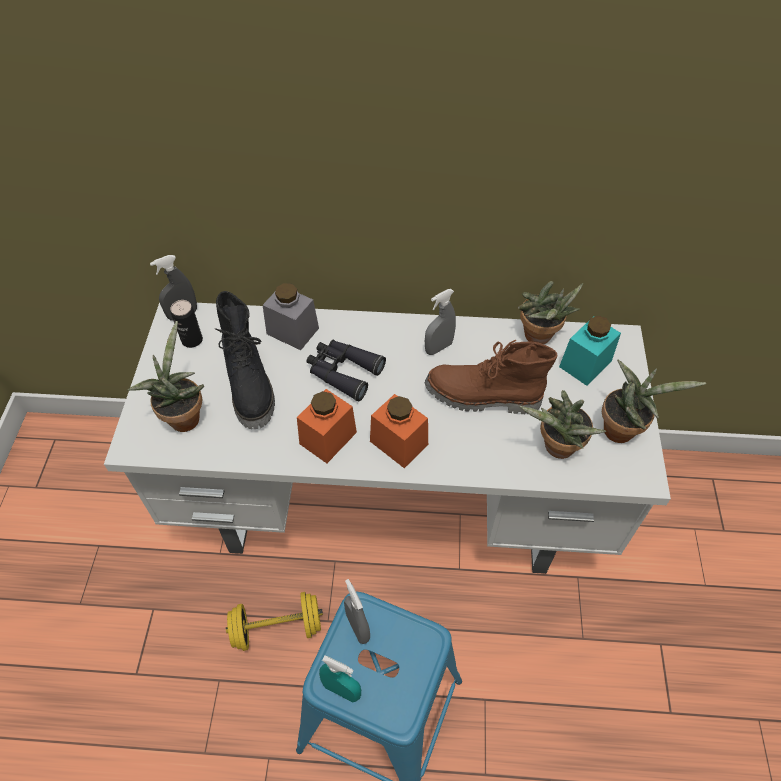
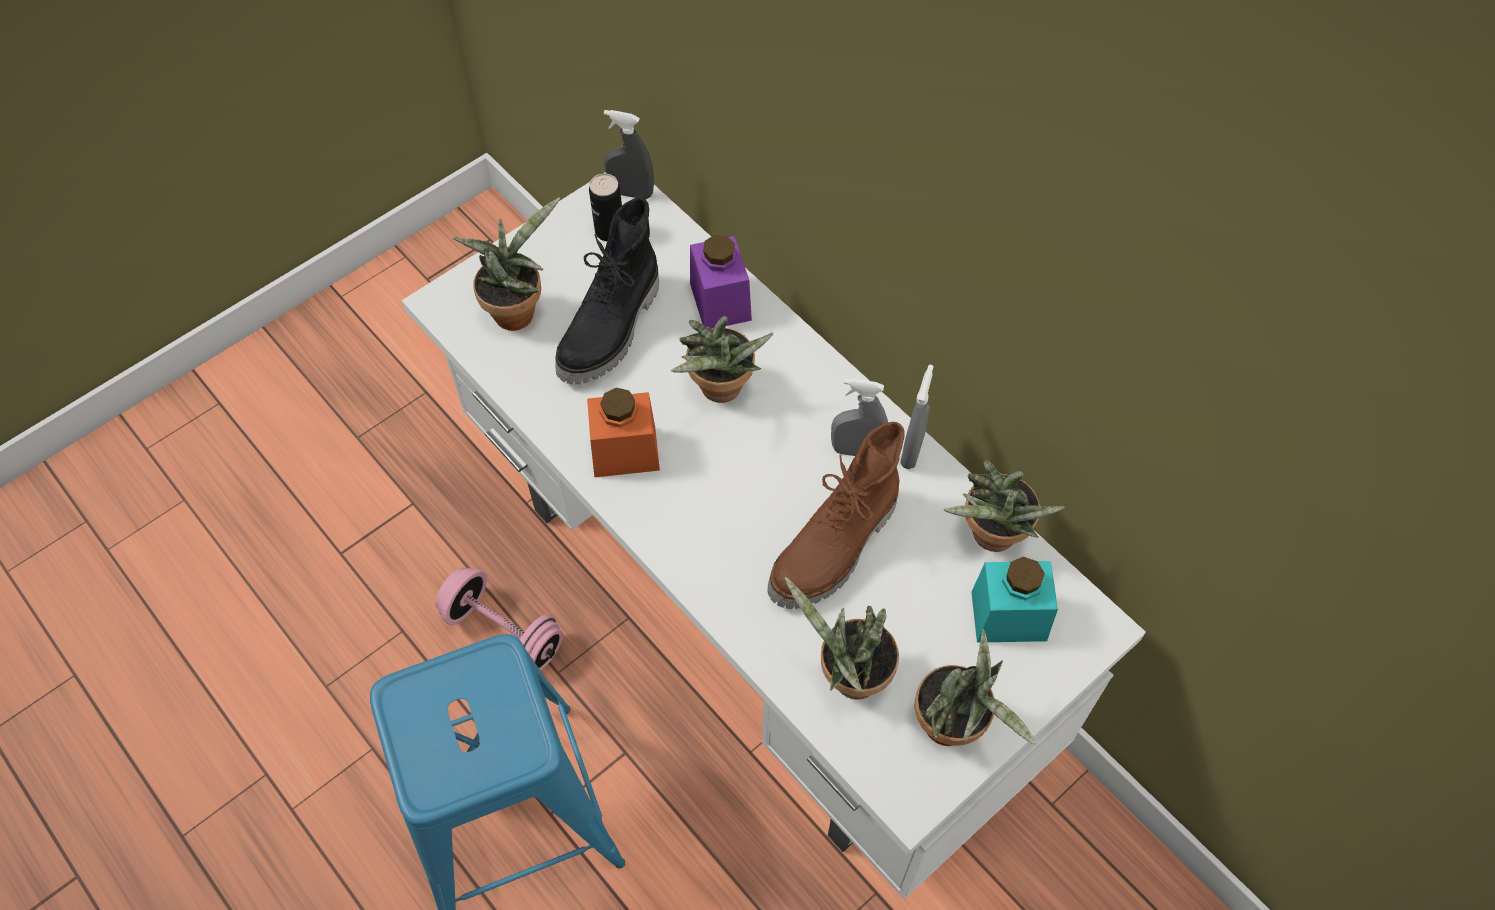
camera: 45 degrees right, 5 degrees up
(277, 628) = (503, 632): yellow dumbbell -> pink dumbbell
(292, 331) = (720, 301): grey jar -> purple jar
(342, 690) = (405, 715): turquoise spray bottle -> none
(343, 372) = (720, 392): black binoculars -> potted plant
(358, 627) = (481, 673): grey spray bottle -> grey spray bottle (912, 450)
(399, 443) = (688, 519): orange jar -> none
(482, 397) = (836, 549): brown boot -> brown boot turned 105 degrees counterclockwise

